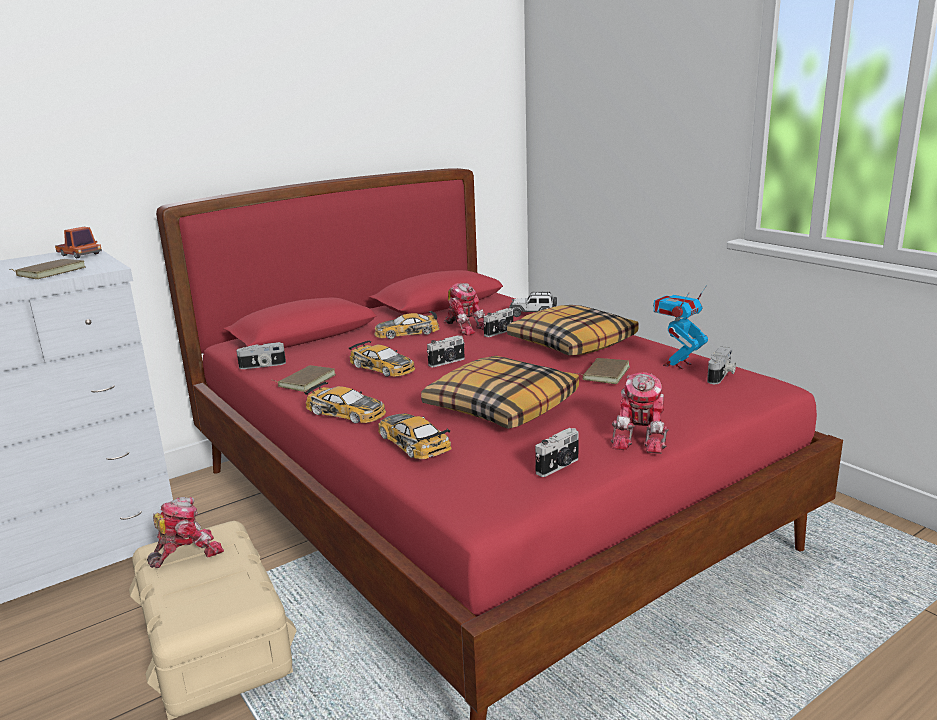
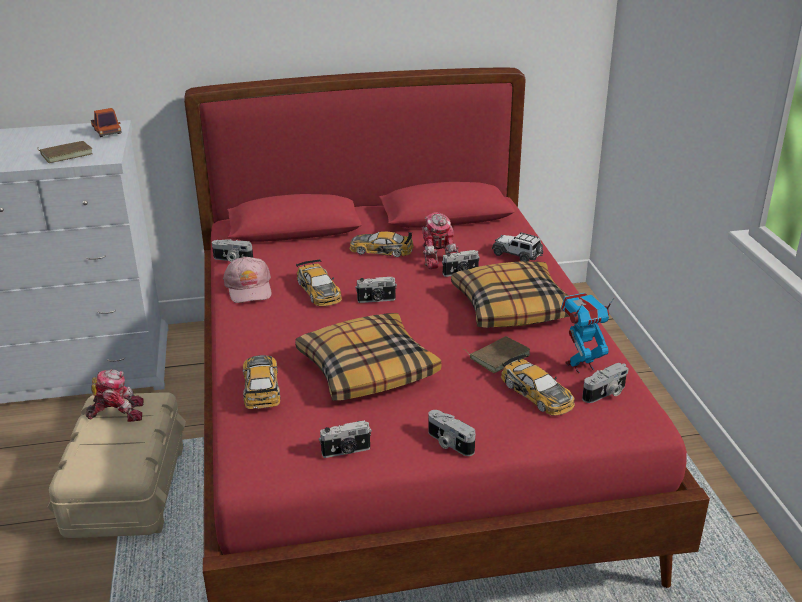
camera: 25 degrees right, 10 degrees up
(306, 381) = (249, 288): brown book -> pink cap
(346, 412) = (247, 335): toy car -> toy car (537, 393)
(642, 437) = (449, 443): toy robot -> camera

